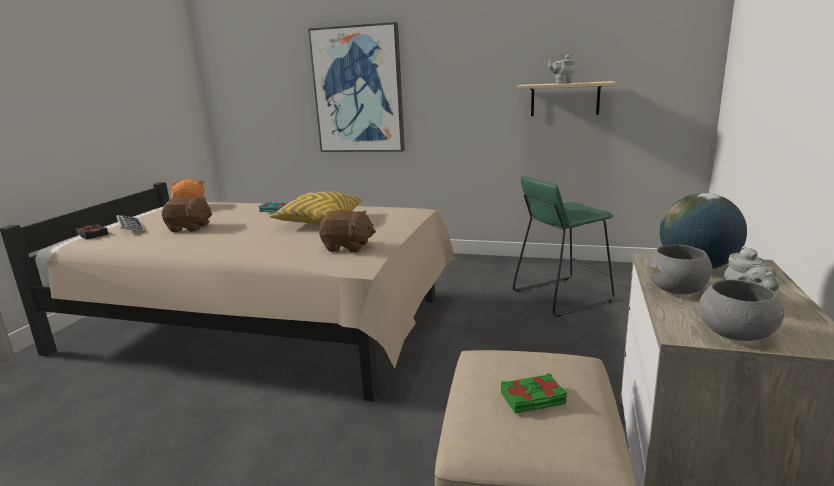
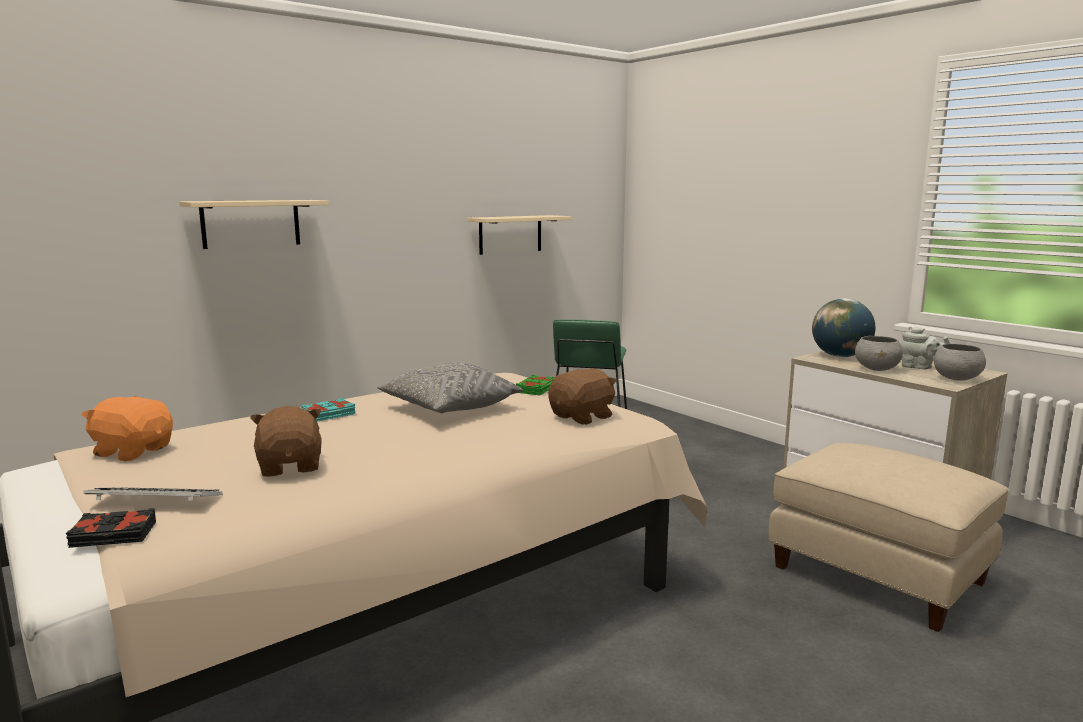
camera: 55 degrees left, 5 degrees down
(190, 228) = (291, 466): brown plush toy -> brown plush toy turned 60 degrees counterclockwise
(319, 221) = (450, 408): yellow pillow -> grey pillow
(358, 90) = (251, 223): picture -> beige shelf
(533, 399) = (907, 465): green book -> green book (536, 389)
(562, 83) = (521, 216): grey teapot -> none

